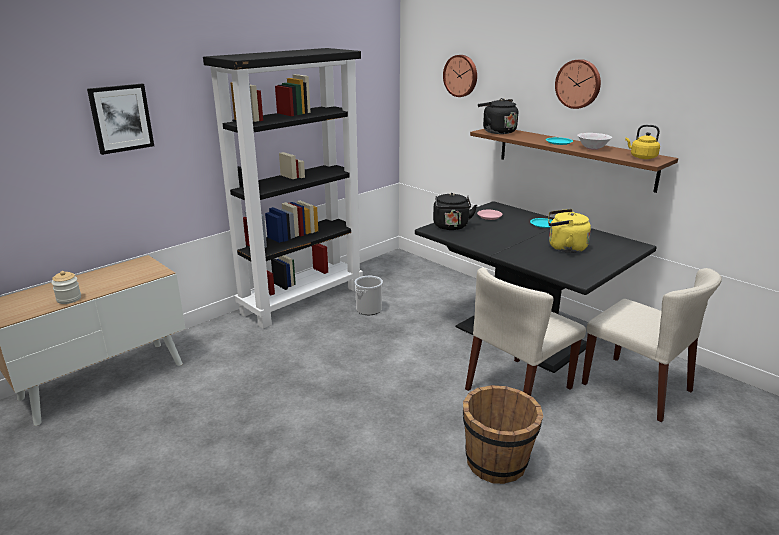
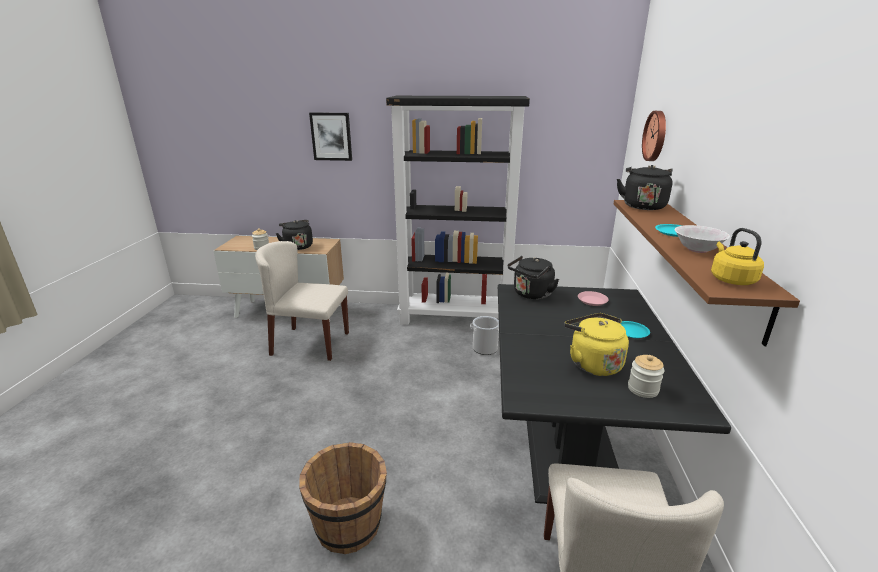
camera: 50 degrees right, 0 degrees up
(116, 279) = (297, 246): none -> black kettle
(518, 389) = (476, 489): beige chair -> beige chair (310, 343)
(578, 84) = (729, 156): wall clock -> none
(605, 248) = (643, 389): none -> jar

